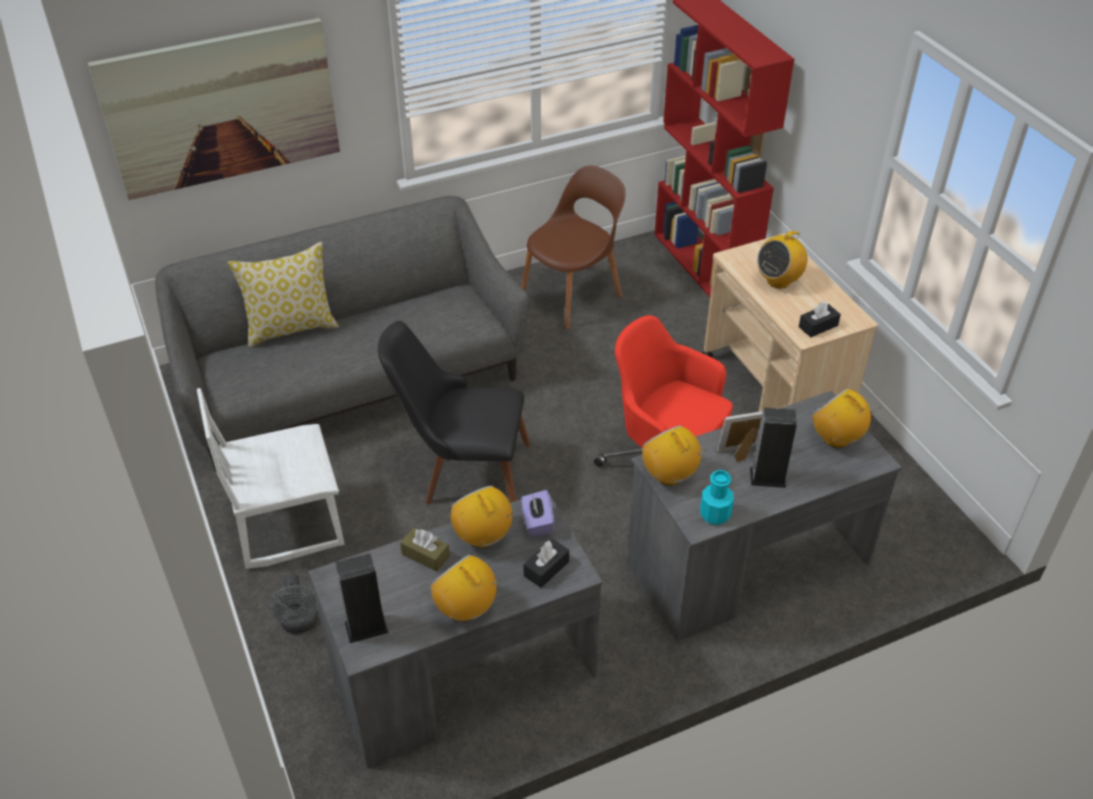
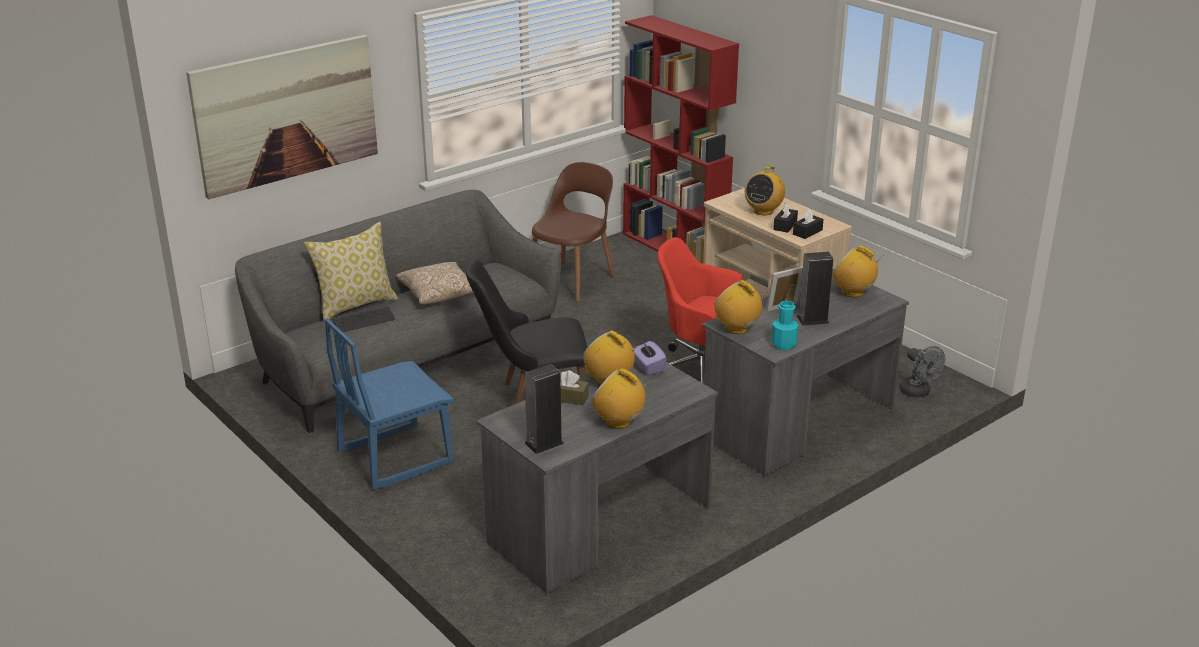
camera: 15 degrees left, 15 degrees down
(287, 524) = (394, 456): white chair -> blue chair
(289, 355) = (364, 321): none -> keyboard
(300, 624) = (440, 517): grey fan -> grey fan (918, 393)
(384, 327) = (439, 294): none -> pillow
(546, 569) = (670, 391): black tissue box -> black tissue box (785, 226)

